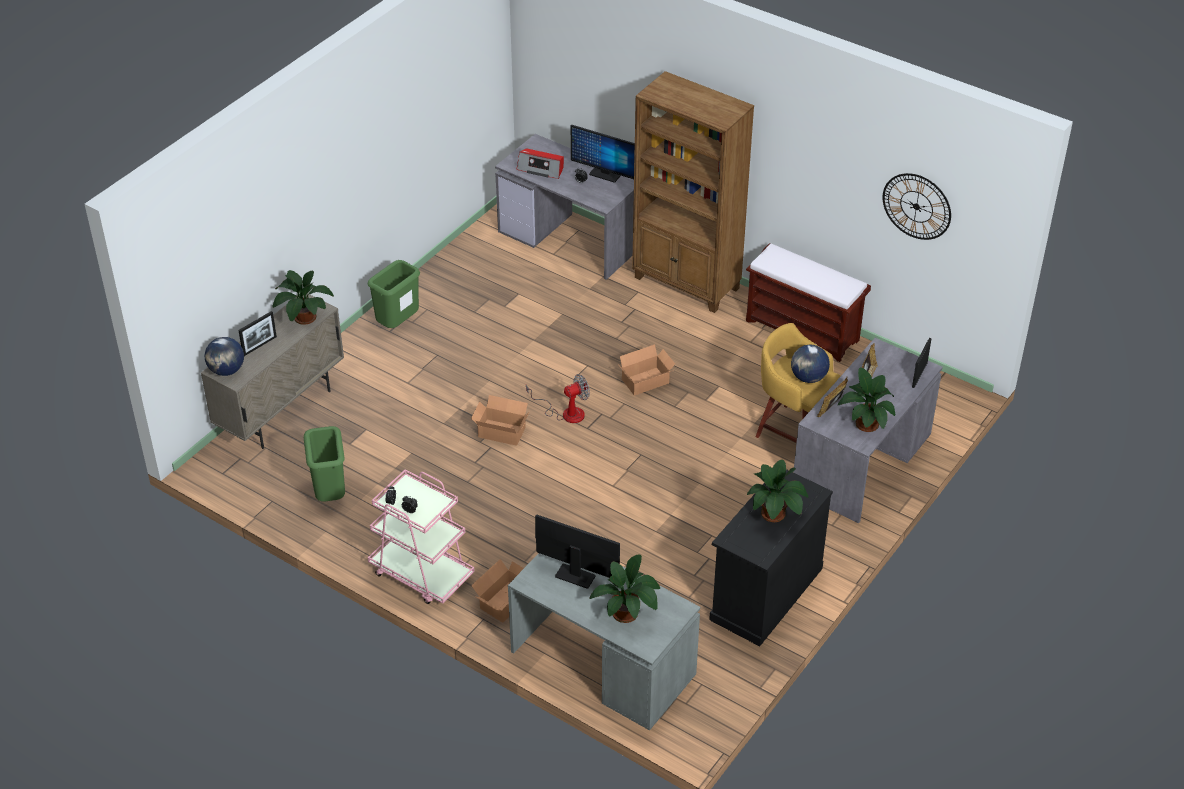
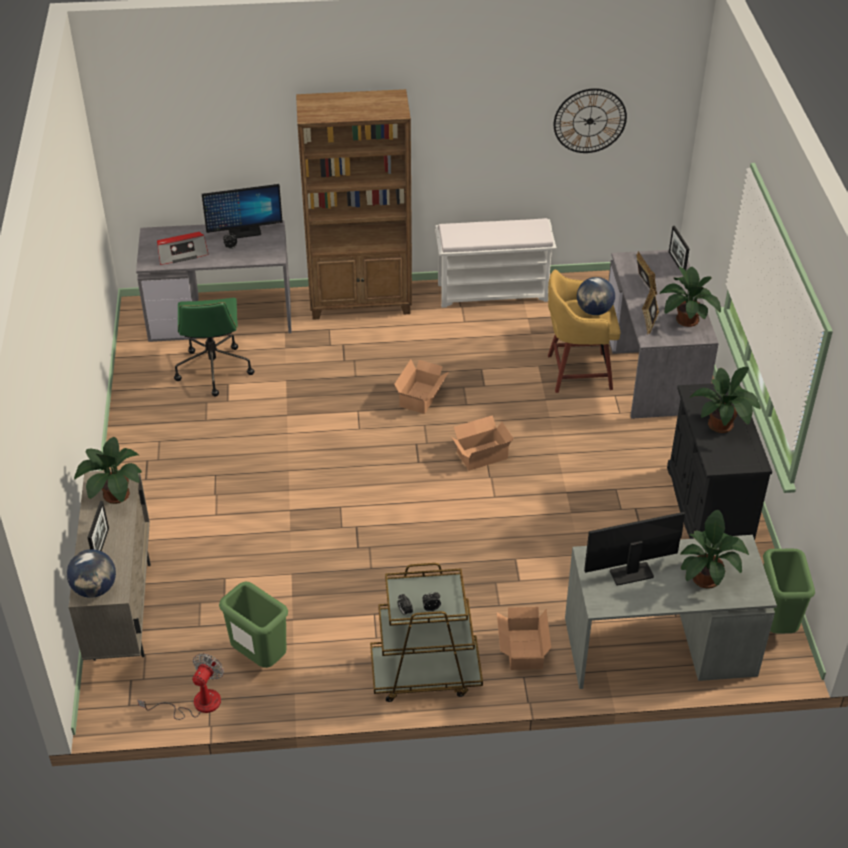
camera: 40 degrees left, 0 degrees up
(398, 324) = (146, 468): green trash can -> green trash can (774, 623)
(421, 573) = (425, 674): pink cart -> brown cart
(501, 431) = (349, 507): cardboard box -> cardboard box (480, 454)
(520, 277) = (213, 369): none -> green office chair
(566, 413) = (386, 460): fan -> fan (196, 703)
(803, 330) = (493, 292): brown bench -> white bench

